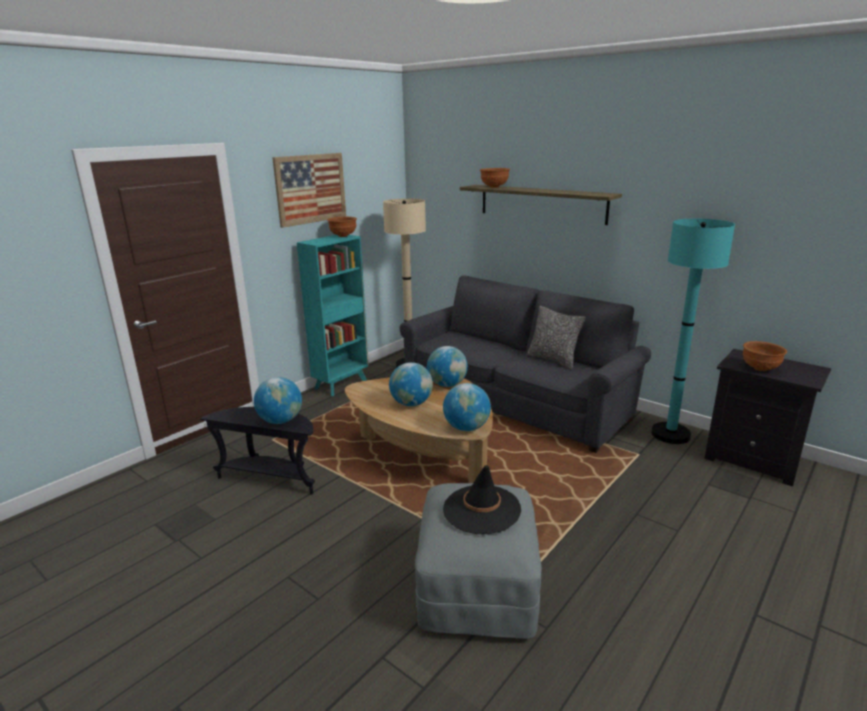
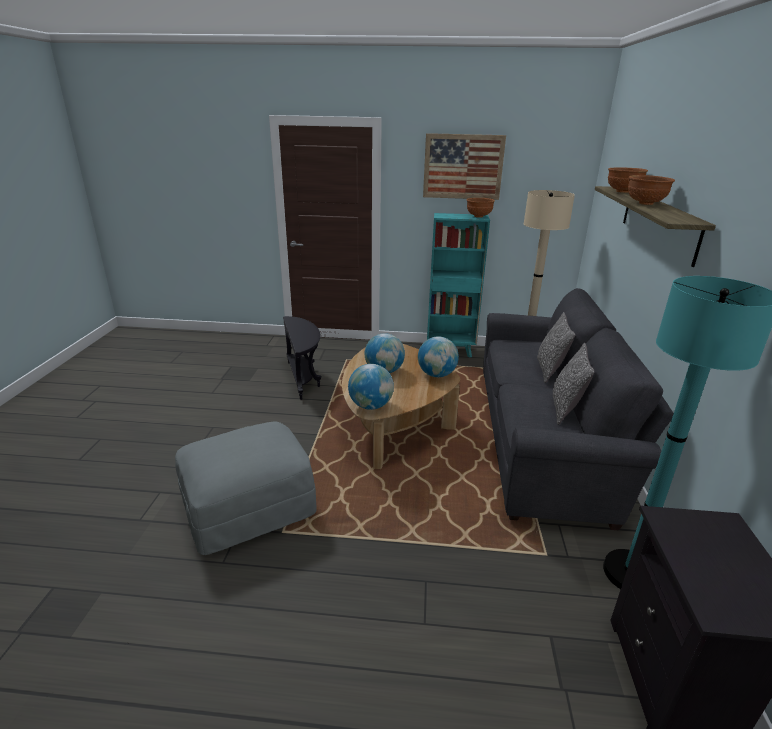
camera: 55 degrees right, 5 degrees up
(280, 421) = (303, 337): globe -> none
(481, 509) = (242, 446): black hat -> none
(496, 345) = (549, 370): none -> pillow
(760, 369) = (691, 550): brown bowl -> brown bowl (645, 204)

